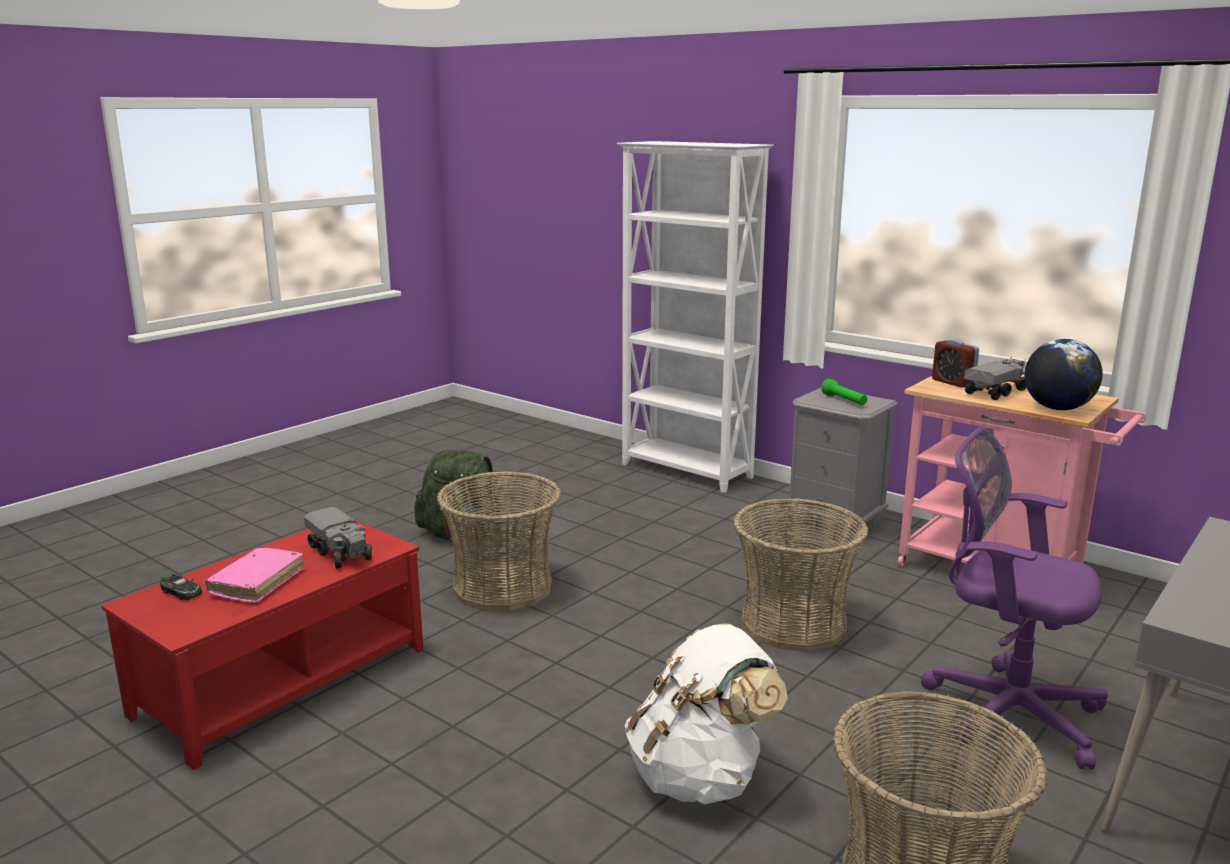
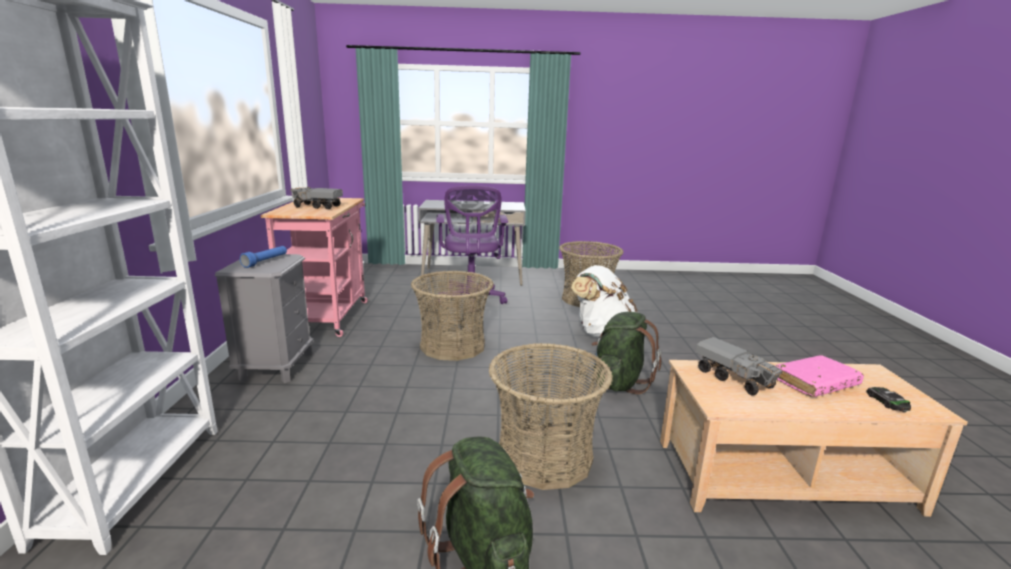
camera: 130 degrees left, 0 degrees up
(282, 680) = (782, 476): red coffee table -> beige coffee table
(341, 553) = (734, 379): toy truck -> toy truck turned 135 degrees clockwise
(542, 693) = (619, 383): none -> green backpack
(844, 401) = (266, 262): green flashlight -> blue flashlight
(953, 382) = (302, 212): alarm clock -> none
(1057, 408) = (342, 200): globe -> none

